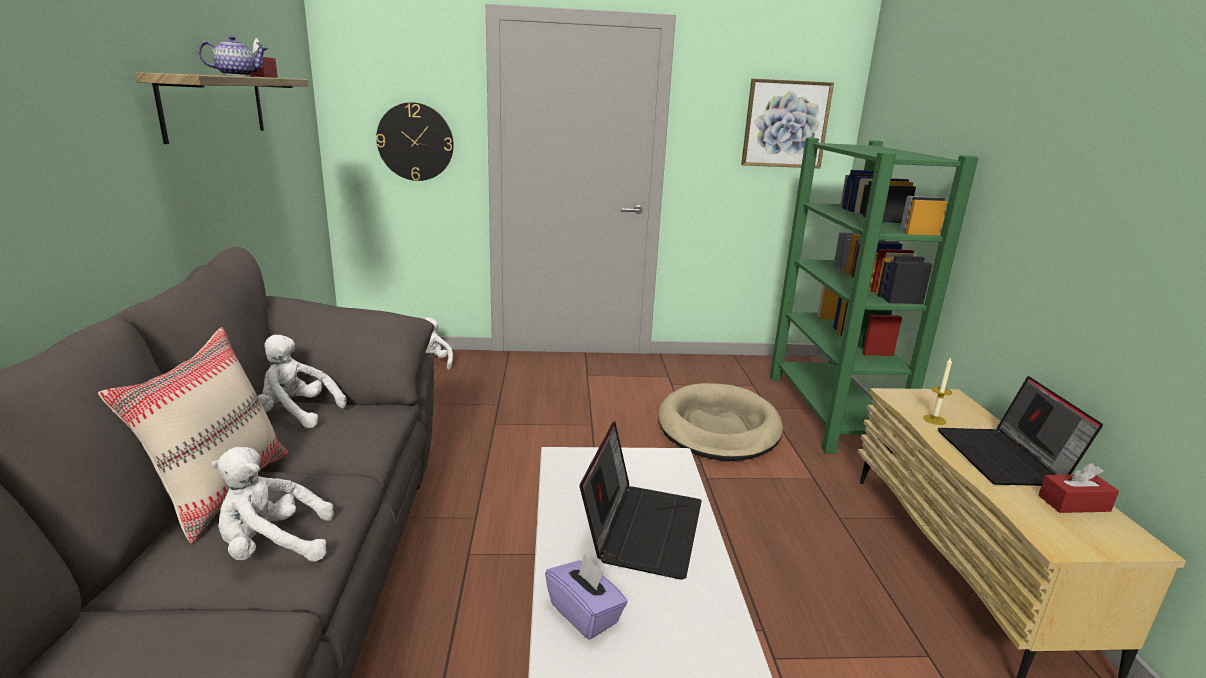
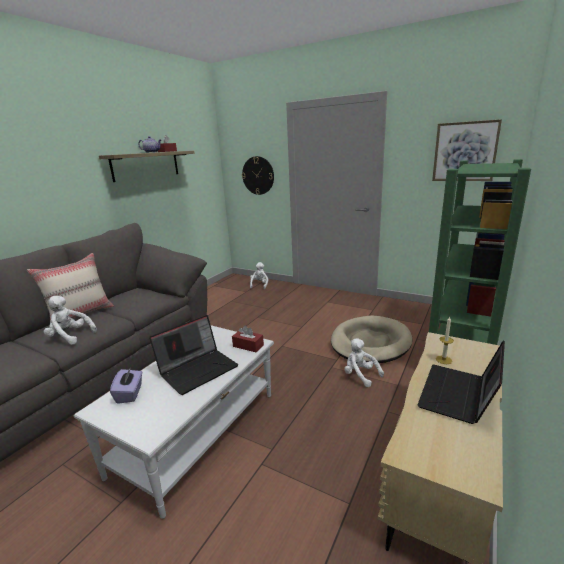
camera: 35 degrees right, 0 degrees up
(297, 413) = (136, 292): white plush toy -> white plush toy (360, 375)
(1073, 503) = (466, 438): red tissue box -> red tissue box (248, 346)

